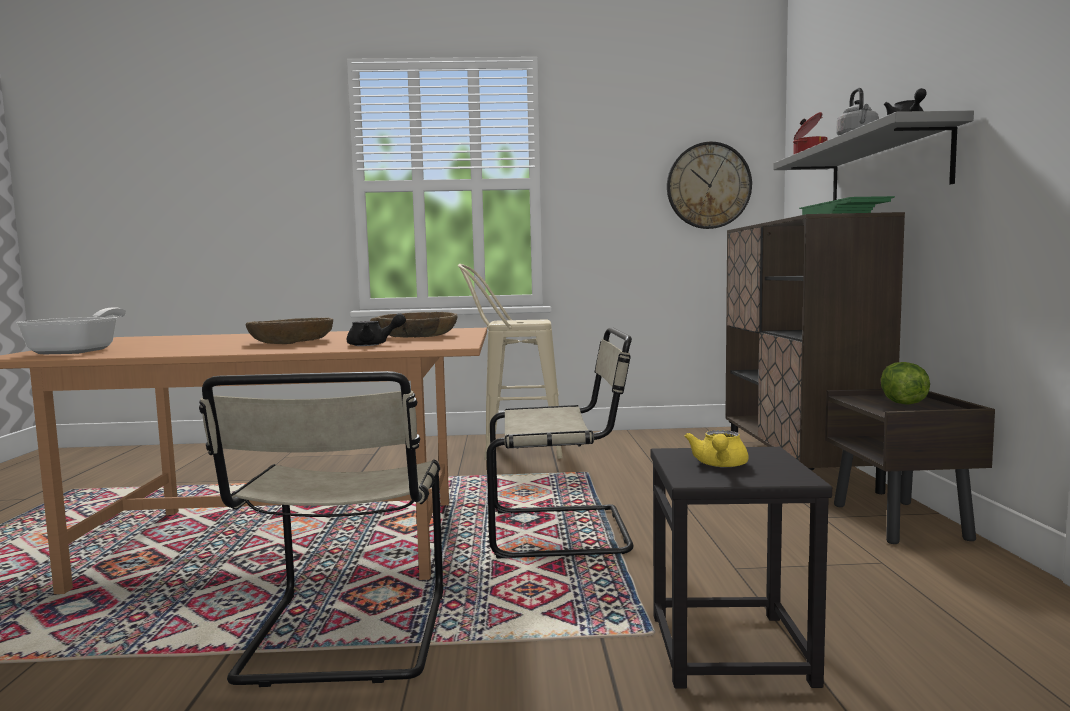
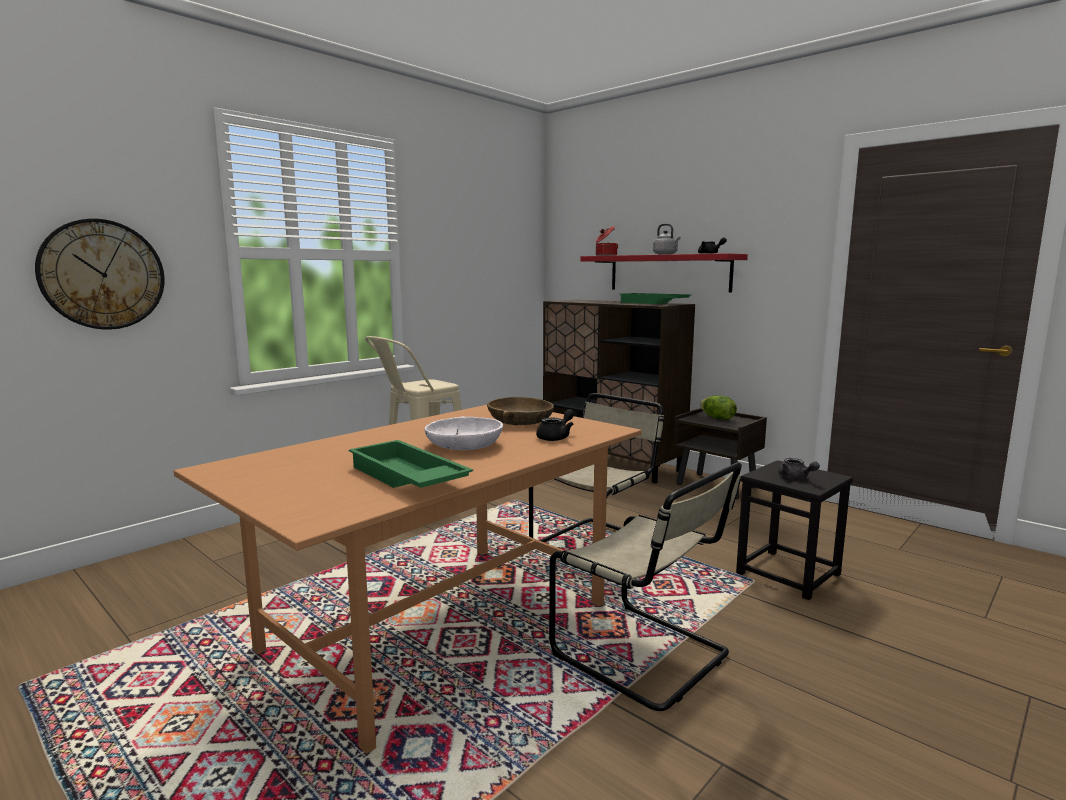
camera: 45 degrees left, 5 degrees up
(80, 351) = (327, 495): frying pan -> none
(155, 349) = (405, 477): none -> green tray
(292, 342) = (464, 444): brown bowl -> white bowl
(708, 185) = (507, 262): wall clock -> wall clock (102, 274)
(719, 465) = (796, 478): yellow teapot -> grey teapot
(886, 169) = (668, 273): grey shelf -> red shelf

